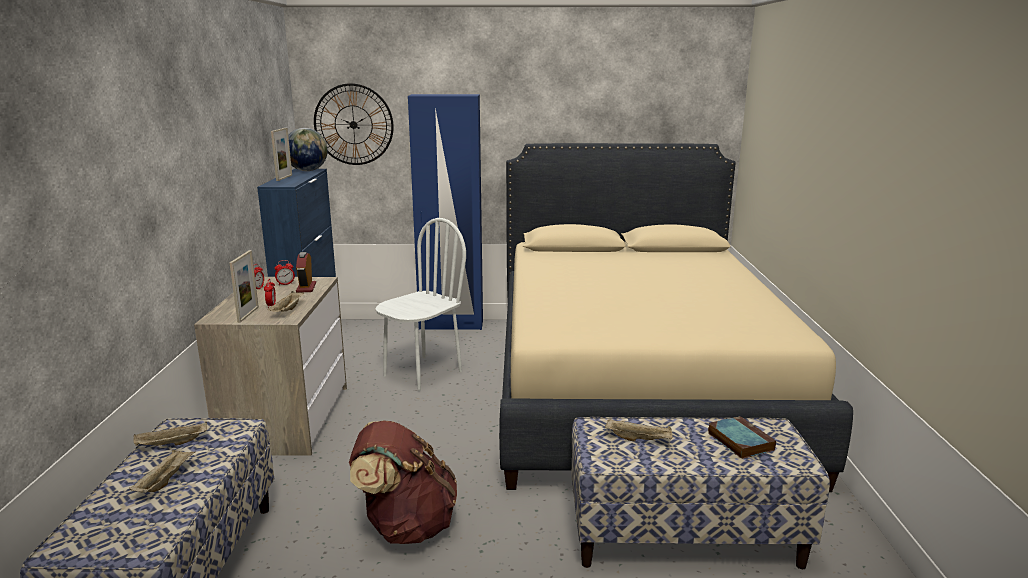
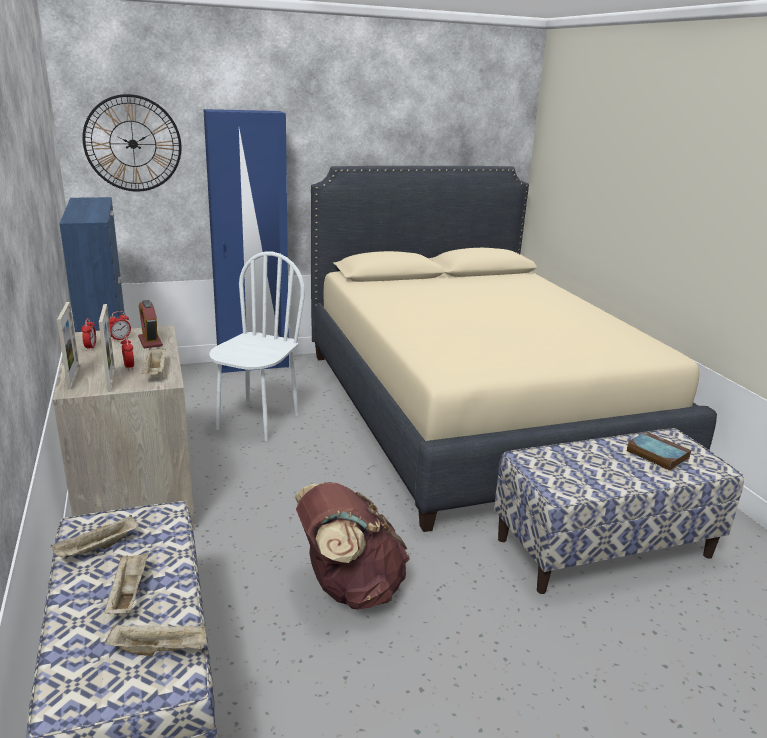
camera: 20 degrees left, 5 degrees up
(284, 178) = (77, 210): picture frame -> picture frame (73, 378)
(307, 171) = (93, 200): globe -> none
(639, 439) = (576, 465): beige tray -> beige tray (160, 650)

